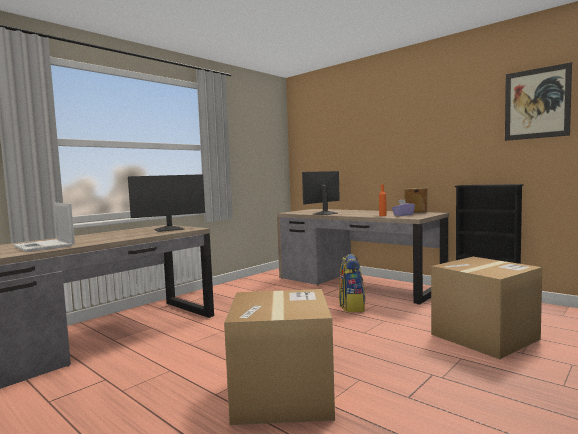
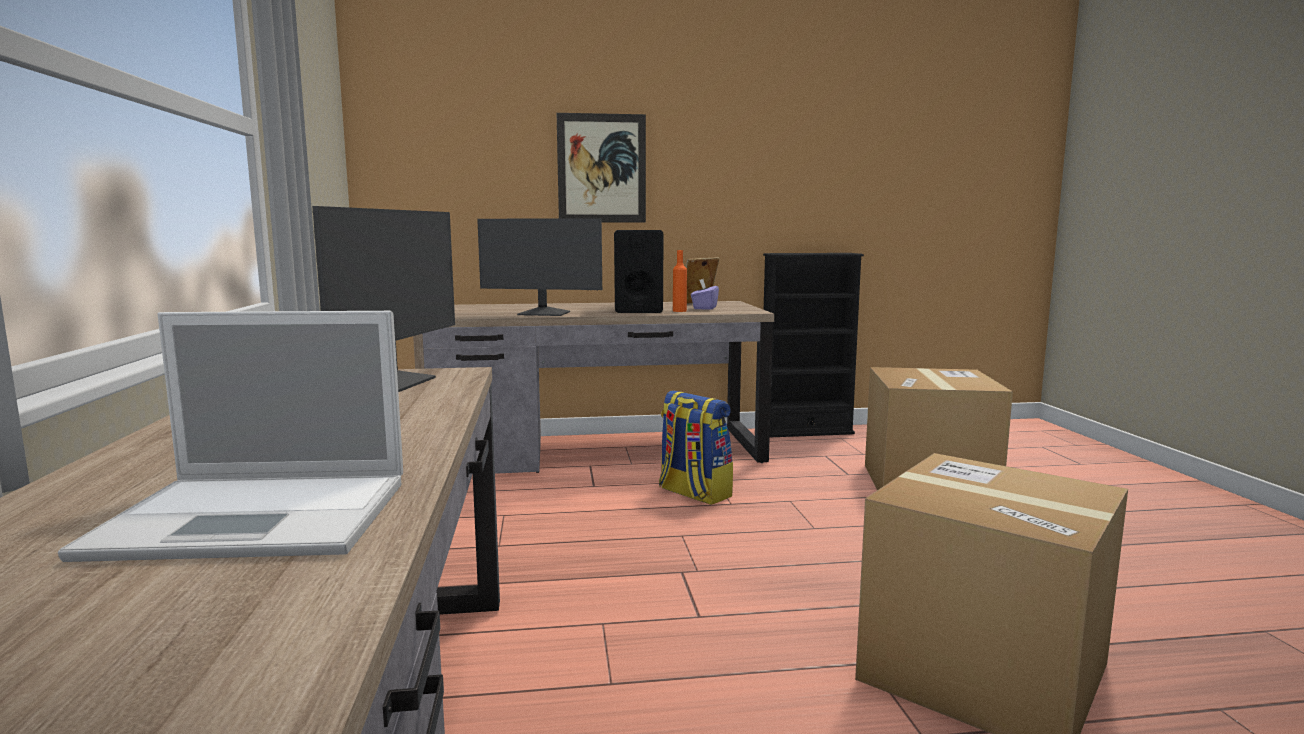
camera: 50 degrees left, 5 degrees up
(325, 213) = (544, 313): monitor -> monitor turned 75 degrees counterclockwise
(370, 214) = (637, 309): none -> black speaker
(536, 103) = (868, 132): picture -> picture (601, 168)

